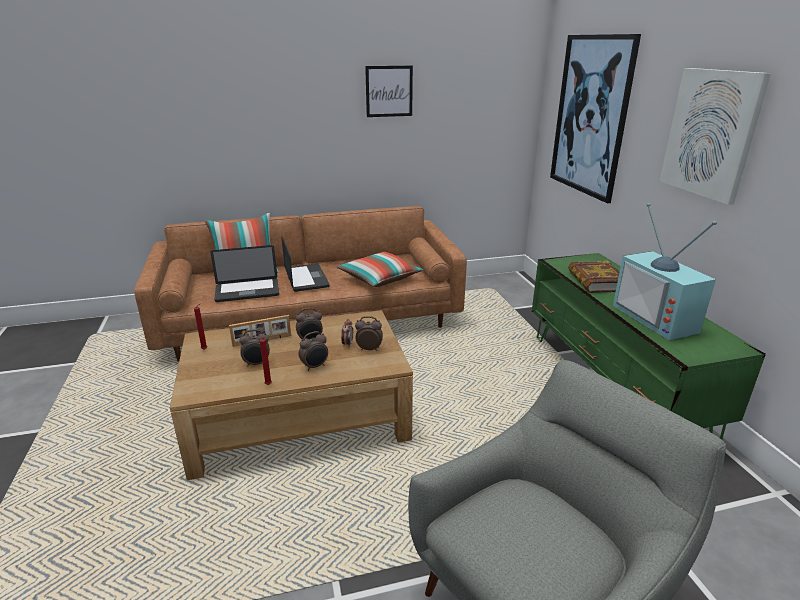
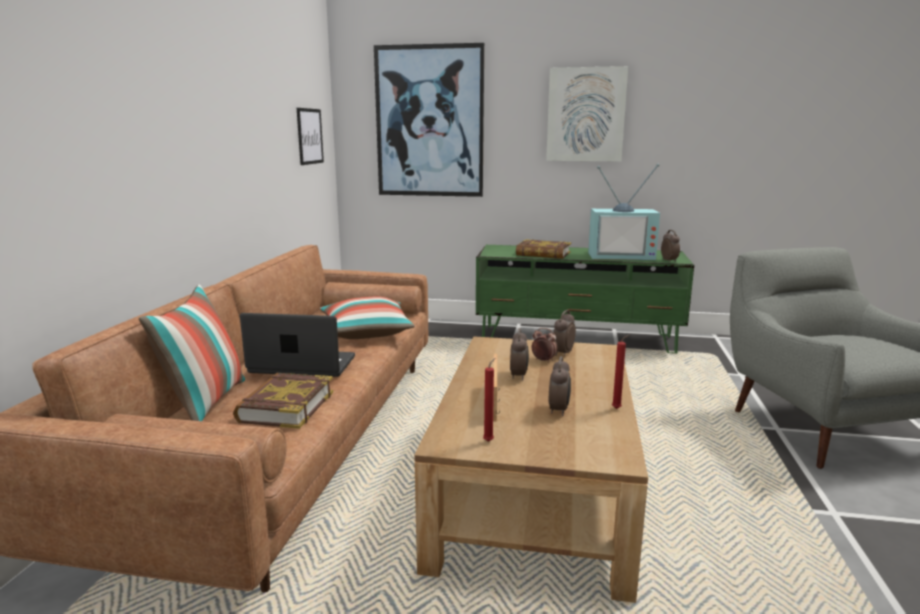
camera: 65 degrees left, 10 degrees down
(247, 291) = (286, 406): laptop -> book
(315, 366) = (586, 381): alarm clock -> alarm clock (669, 261)
(389, 91) = (242, 93): picture -> picture (309, 136)

